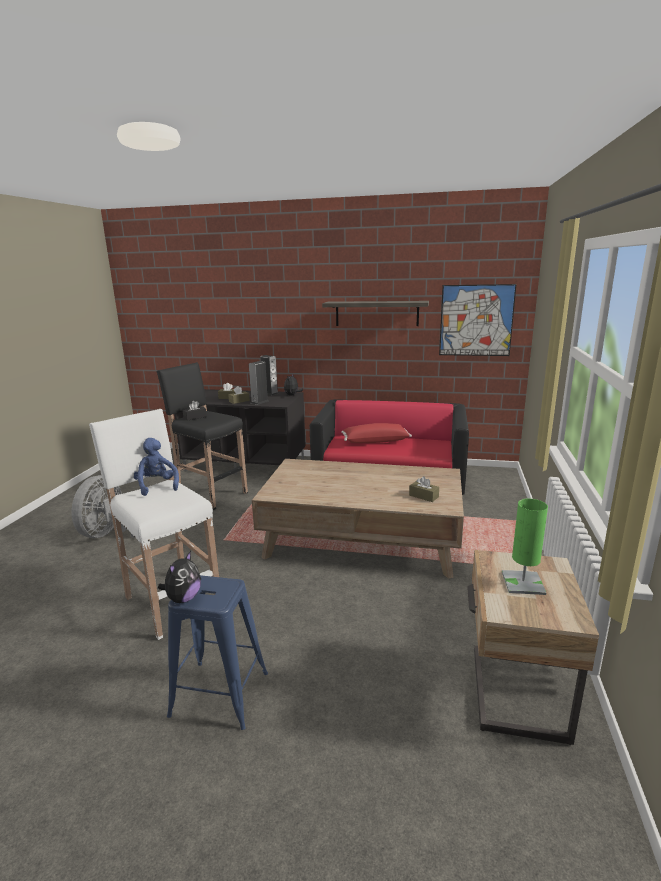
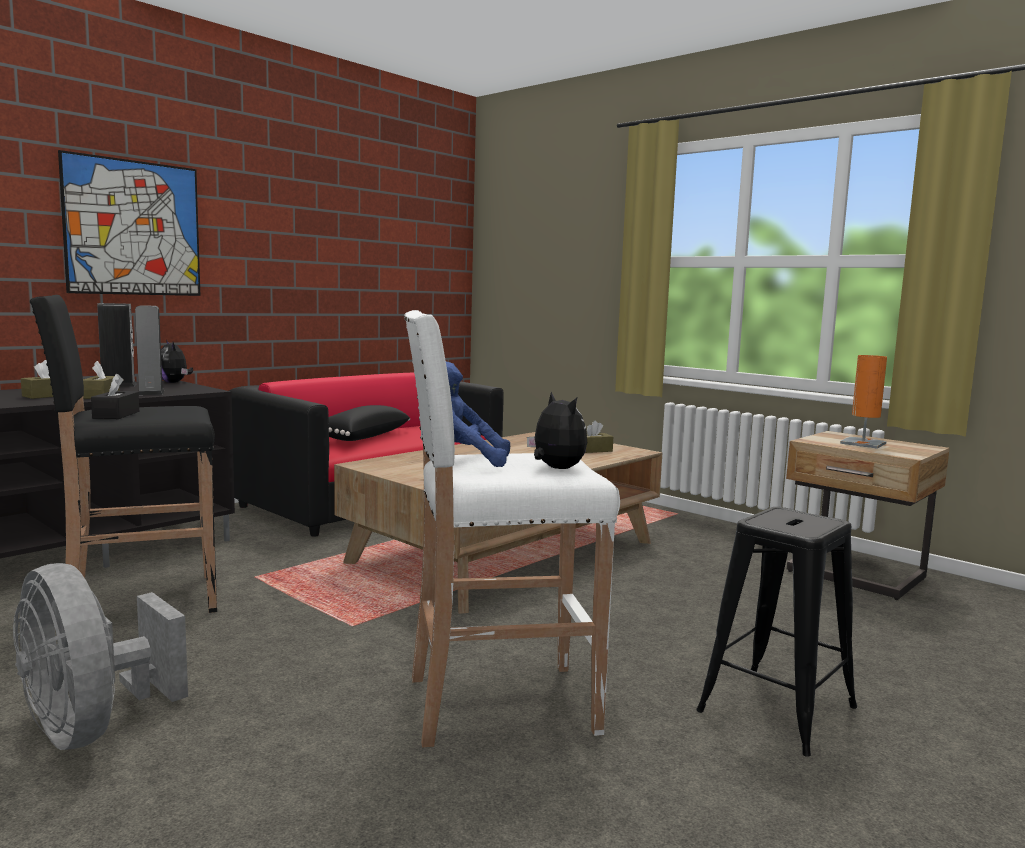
camera: 60 degrees left, 10 degrees down
(183, 598) = (803, 532): plush toy -> plush toy (555, 469)
(220, 694) = (777, 708): blue stool -> black stool
(375, 441) = (361, 437): red pillow -> black pillow
(376, 313) = (296, 235): shelf -> none
(476, 320) = (419, 256): picture -> picture (133, 228)
(523, 583) = (863, 443): green table lamp -> orange table lamp

